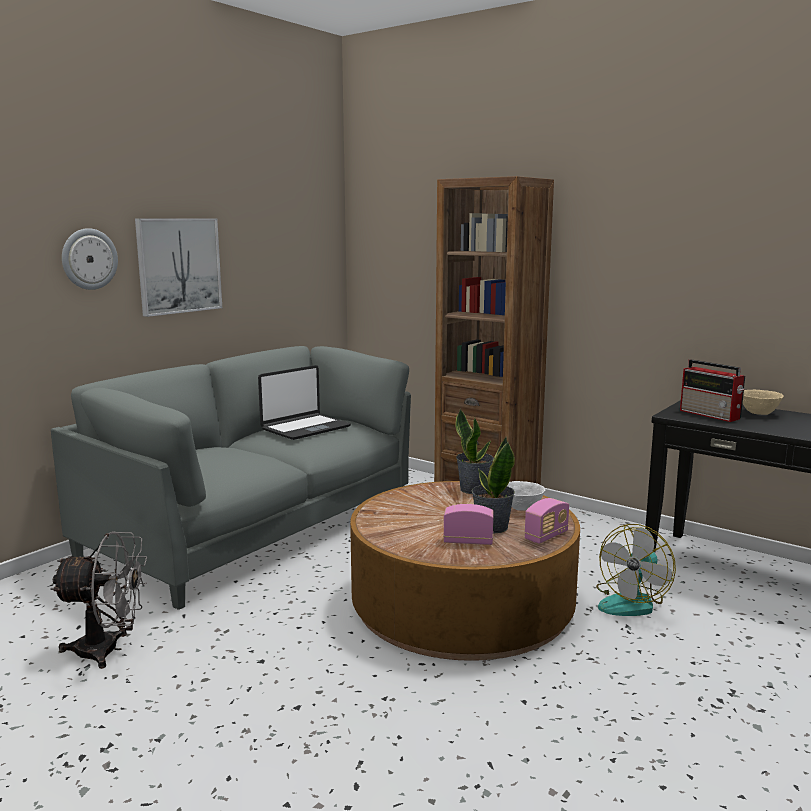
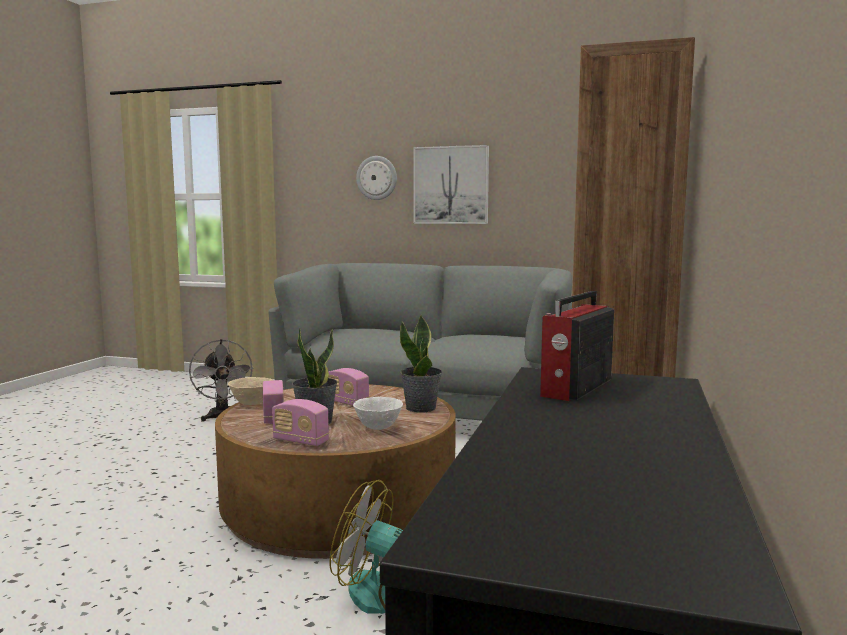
camera: 70 degrees right, 5 degrees down
(305, 428) = (484, 337): laptop -> none
(437, 511) = (346, 403): none -> radio
(758, 413) = (638, 411): beige bowl -> beige bowl (252, 403)

